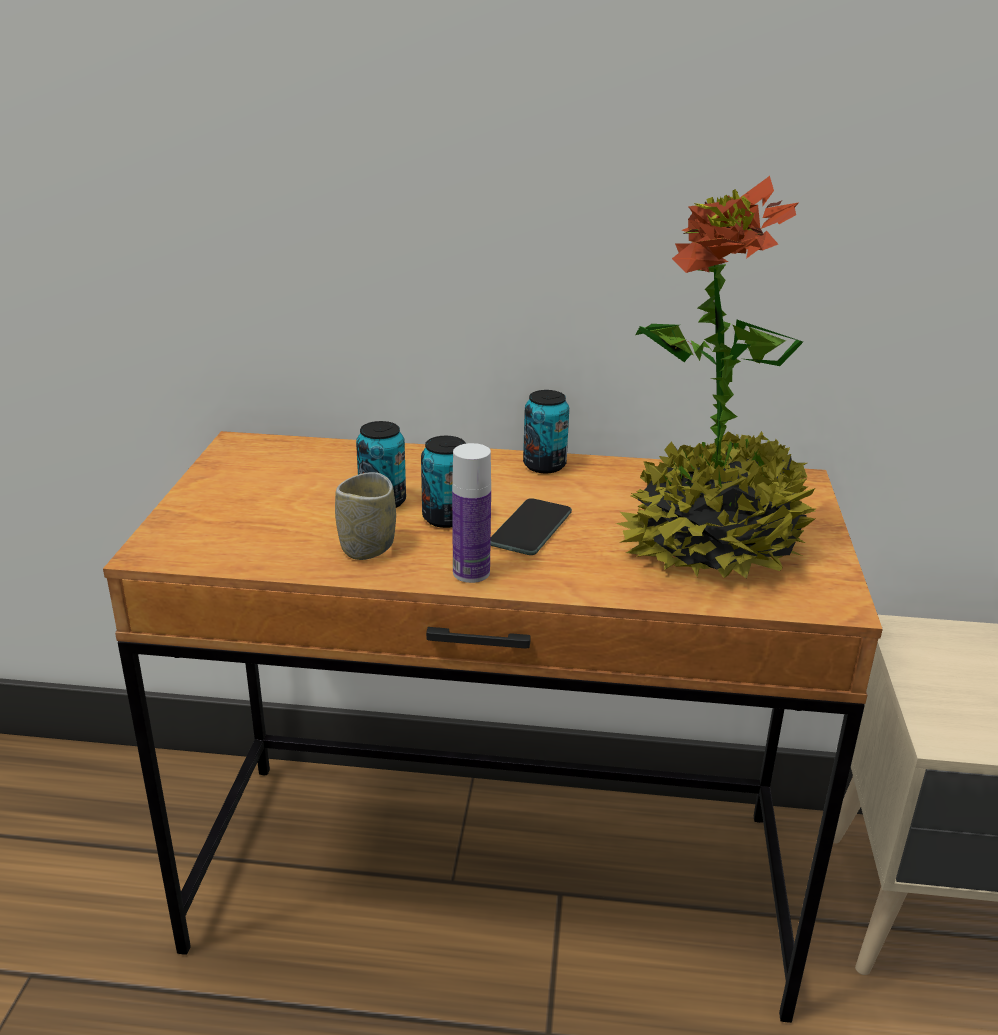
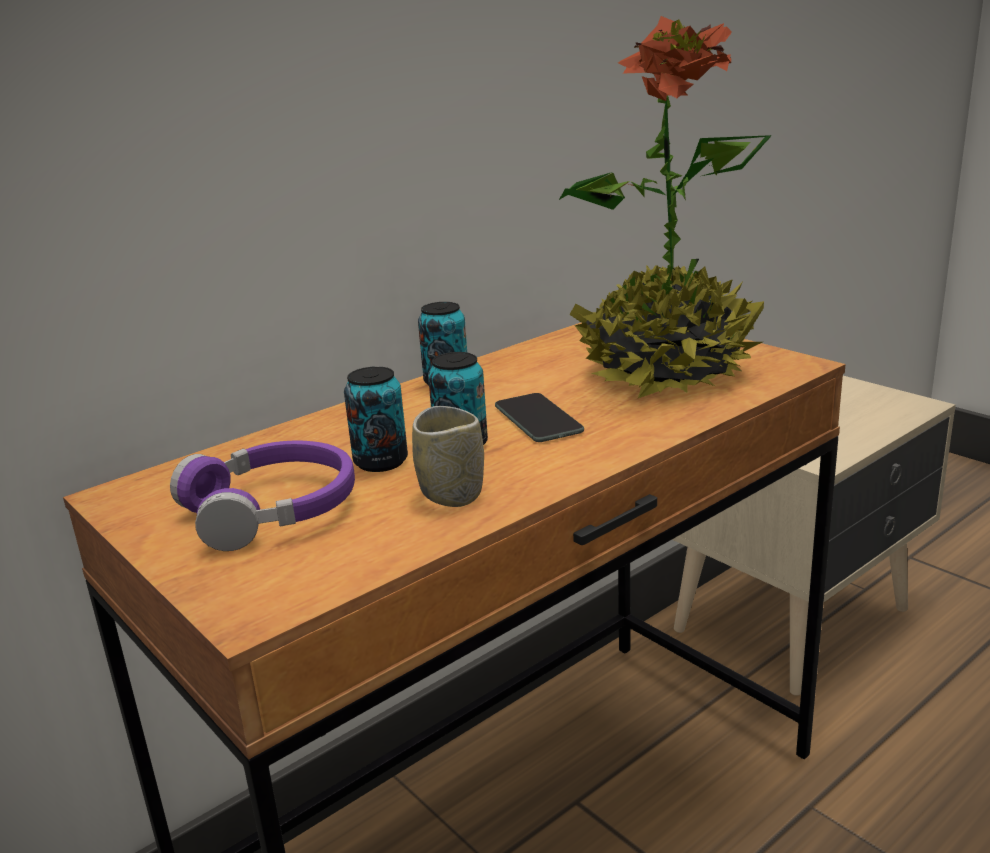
camera: 45 degrees left, 5 degrees down
(275, 498) = (273, 509): none -> purple headphones
(471, 573) = (570, 464): bottle -> none

